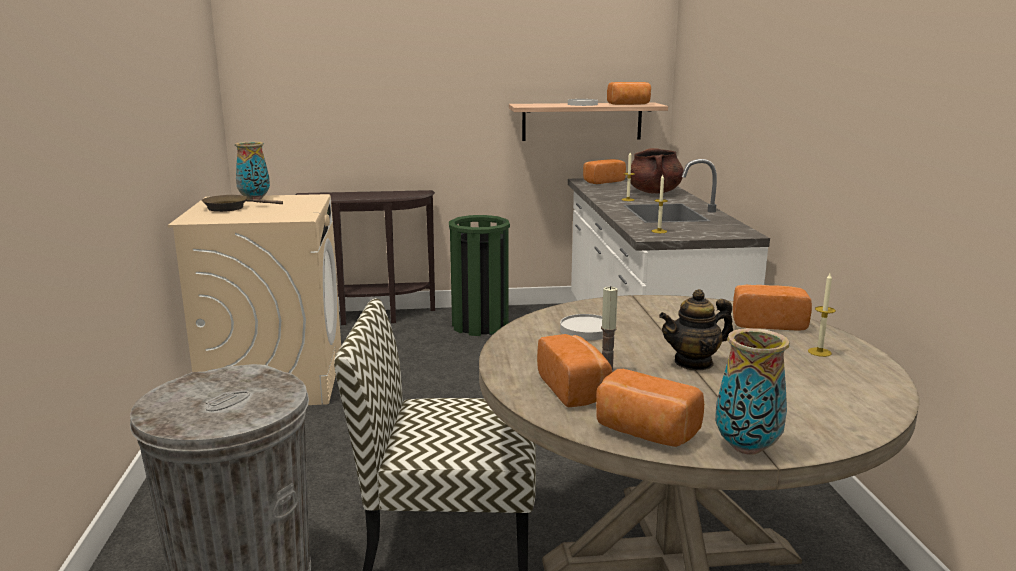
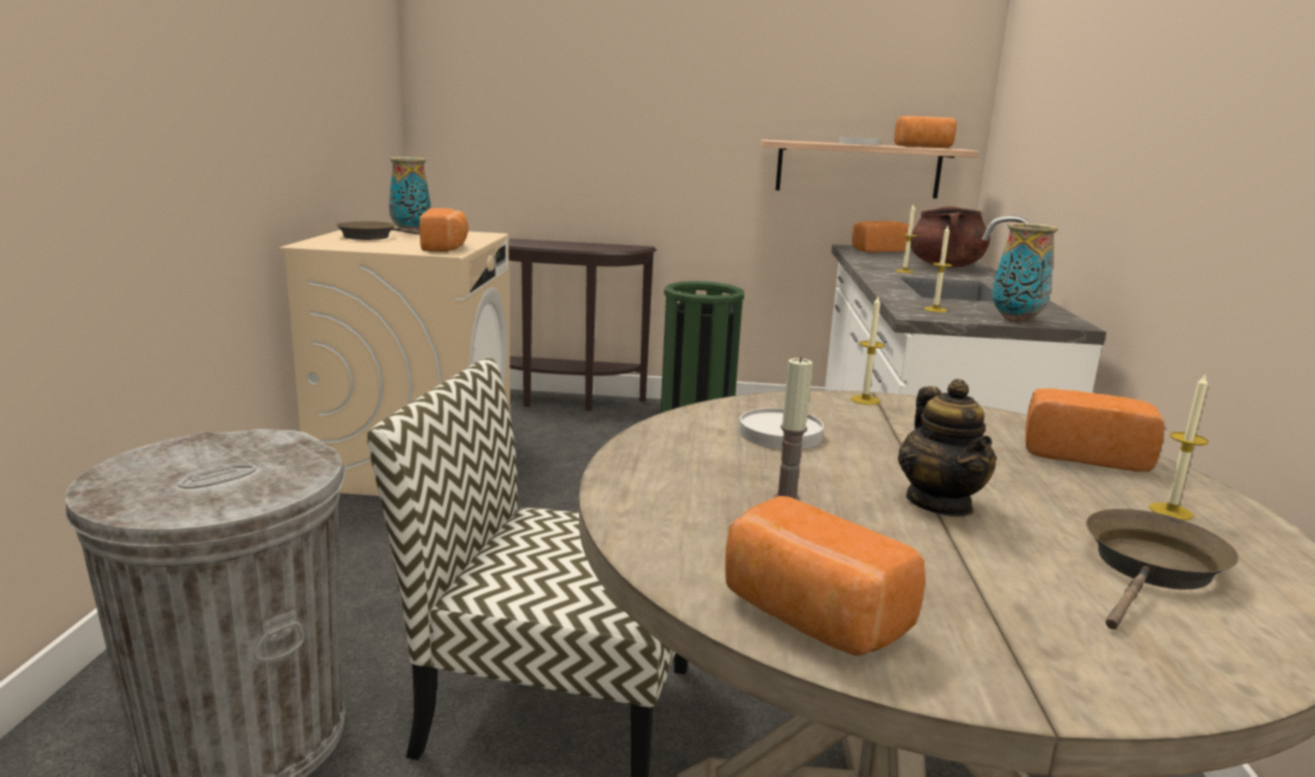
camera: 10 degrees right, 0 degrees up
(575, 389) = (720, 522): bread -> bread (446, 247)
(629, 301) = (865, 400): none -> candle
(694, 362) = (940, 503): teapot -> teapot turned 90 degrees counterclockwise
(747, 447) = (1001, 677): vase -> vase (1016, 320)
(812, 385) = (1151, 569): none -> brown frying pan

